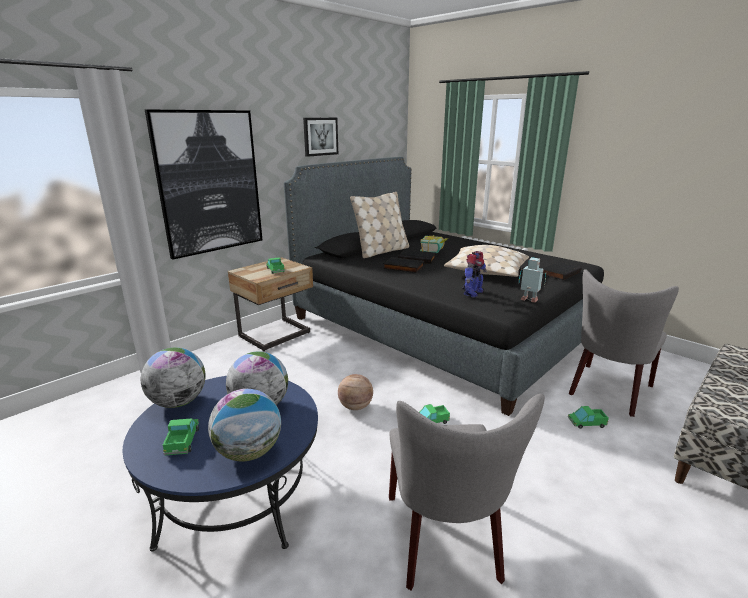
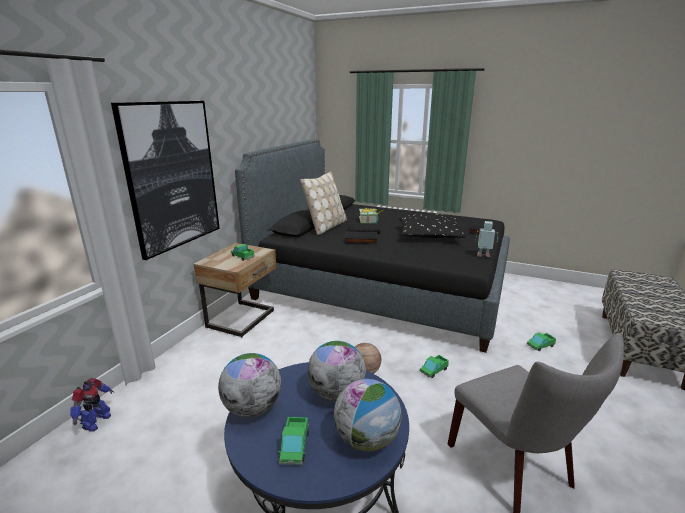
camera: 20 degrees left, 0 degrees up
(183, 441) = (294, 446): toy truck -> toy truck turned 150 degrees counterclockwise
(320, 136) = (257, 123): picture -> none
(472, 293) = (439, 255): toy robot -> toy robot (96, 422)
(486, 272) = (429, 236): beige pillow -> black pillow
(608, 392) = (537, 318): grey chair -> none

